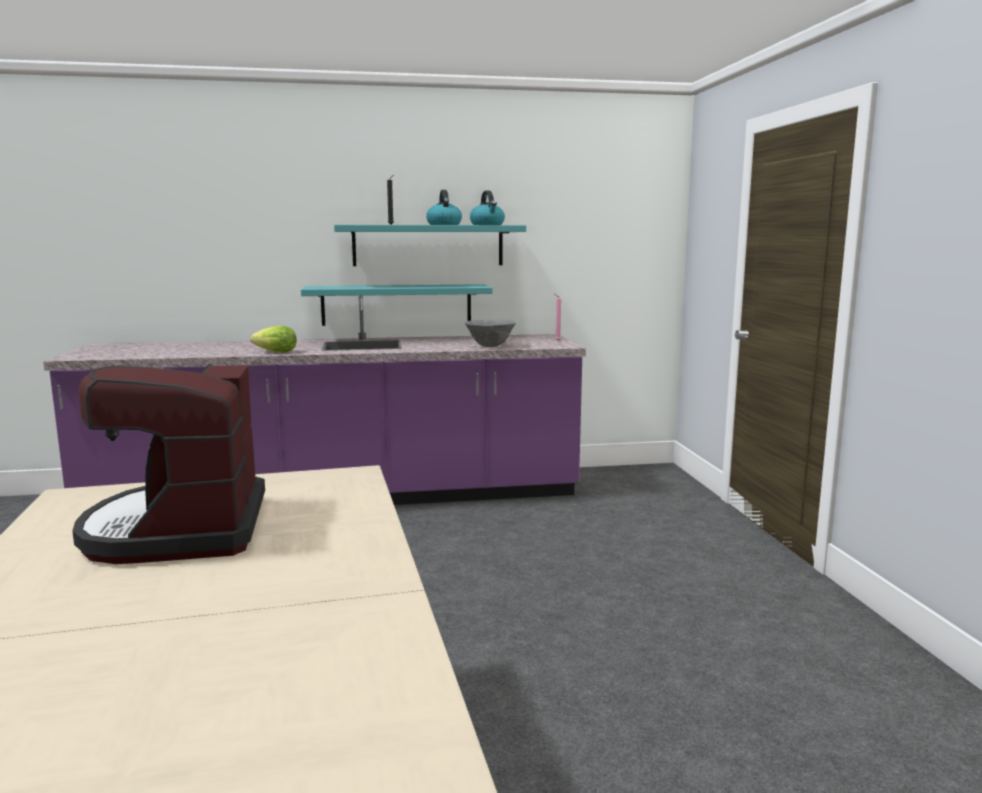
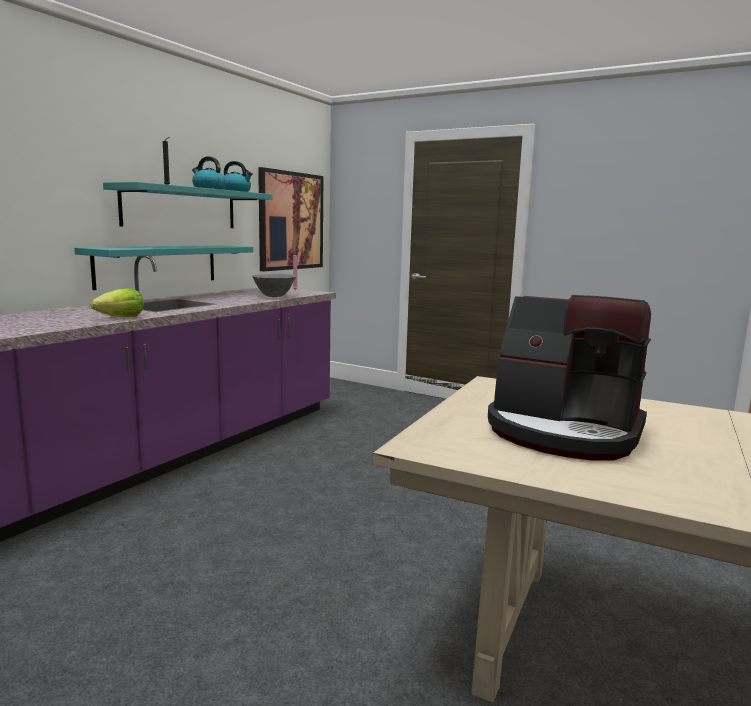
camera: 50 degrees left, 0 degrees up
(604, 254) = (291, 221): none -> picture

